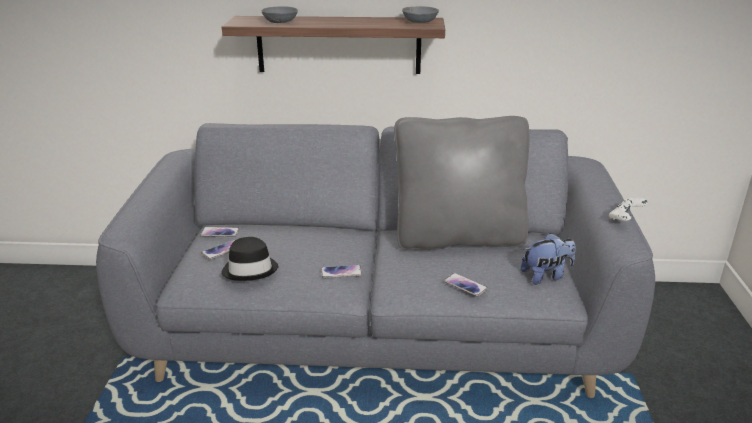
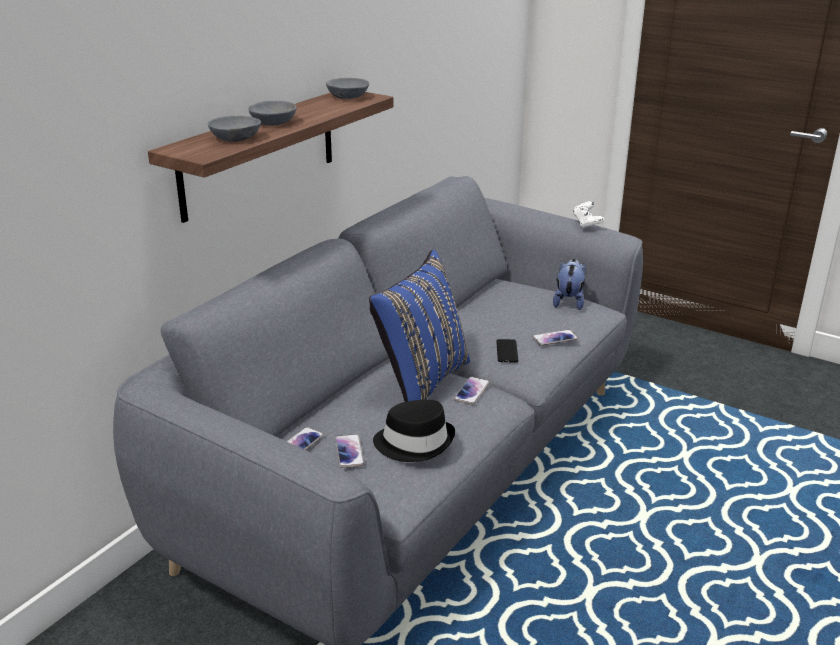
camera: 60 degrees left, 0 degrees up
(326, 20) = (271, 122): none -> grey bowl
(333, 250) = (420, 383): none -> blue pillow
(417, 269) = (507, 351): none -> phone
(458, 238) = (467, 315): grey pillow -> none

